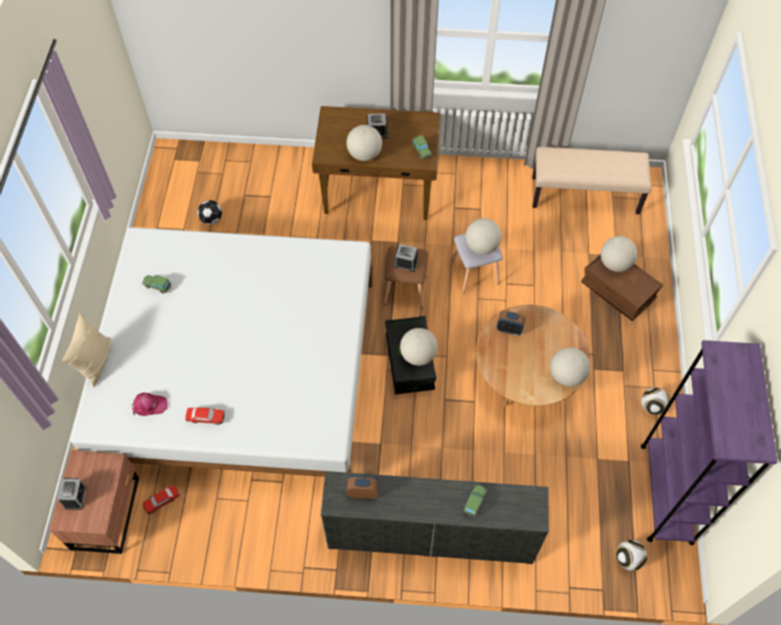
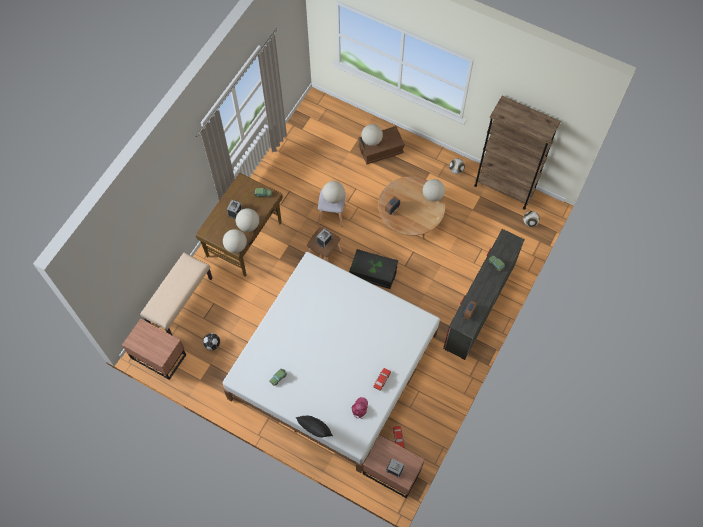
camera: 65 degrees left, 5 degrees up
(95, 362) = (315, 430): beige pillow -> black pillow
(173, 171) = (158, 355): none -> brown nightstand
(418, 355) = (380, 263): globe -> globe (236, 246)
(585, 195) = (309, 133): beige bench -> beige bench (180, 301)
(666, 493) = (504, 188): purple bookcase -> brown bookcase

